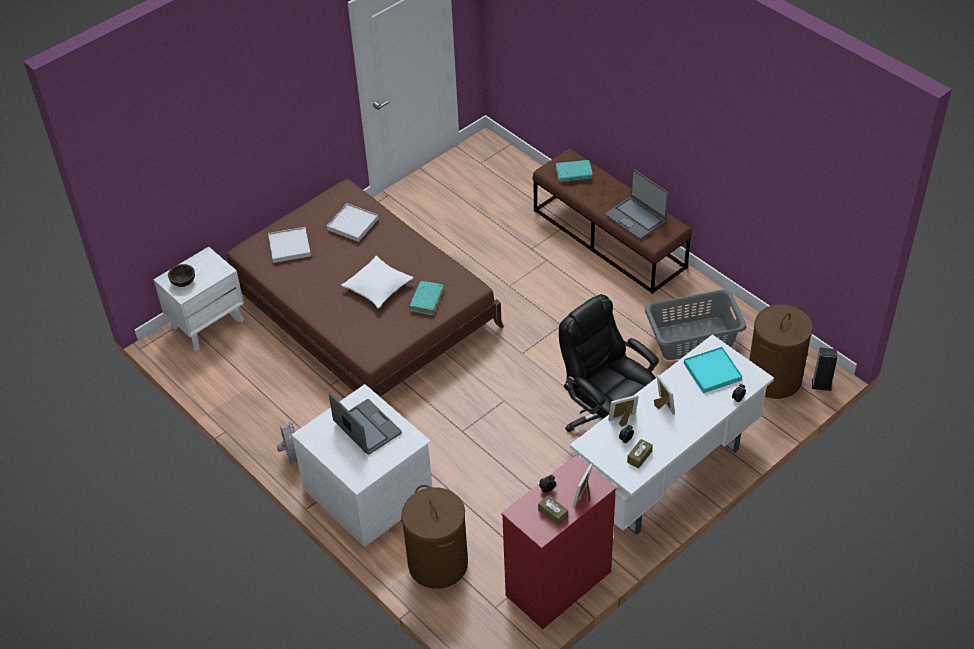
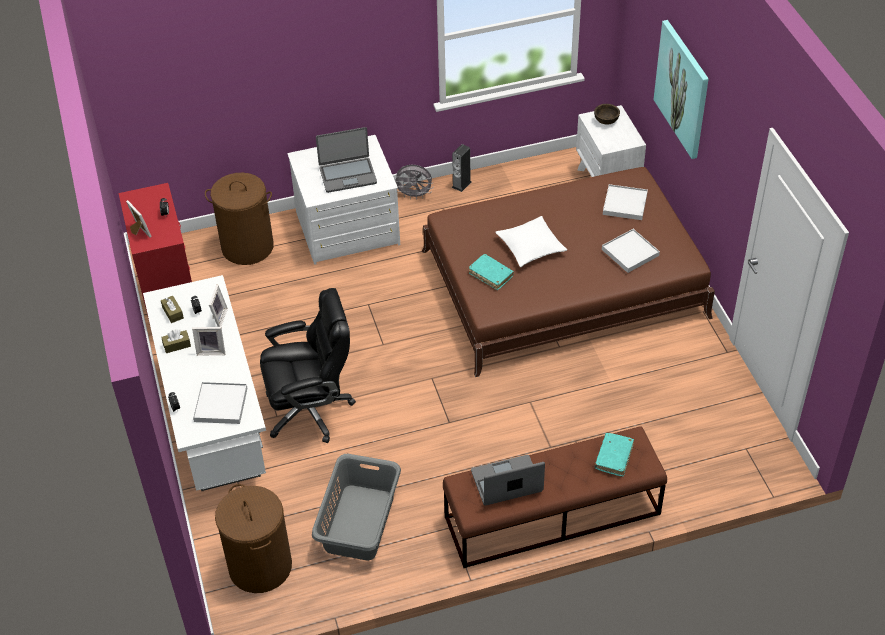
camera: 115 degrees right, 0 degrees up
(231, 136) = (683, 88): none -> picture
(553, 513) = (141, 209): brown tissue box -> brown tissue box (177, 345)
(712, 371) = (220, 405): turquoise tray -> white tray
(821, 384) = (223, 605): speaker -> speaker (461, 184)

